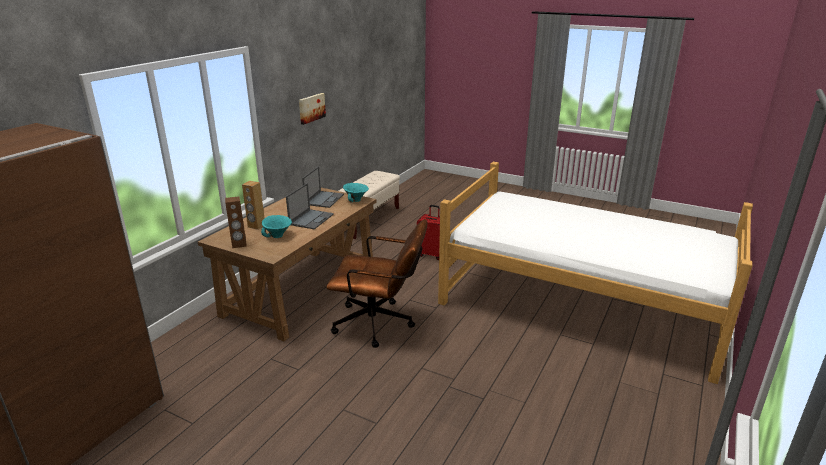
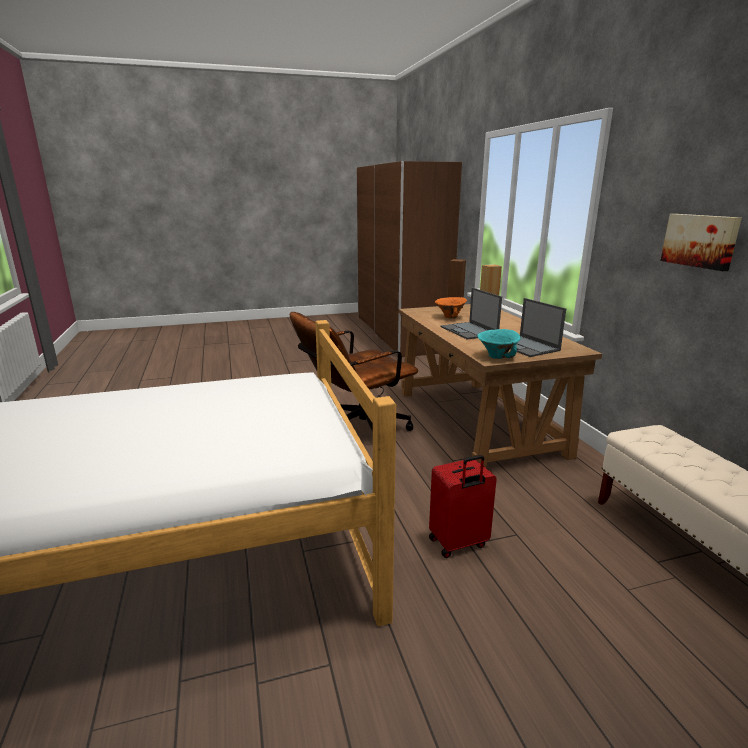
camera: 135 degrees right, 5 degrees down
(278, 236) = (449, 317): turquoise bowl -> orange bowl

